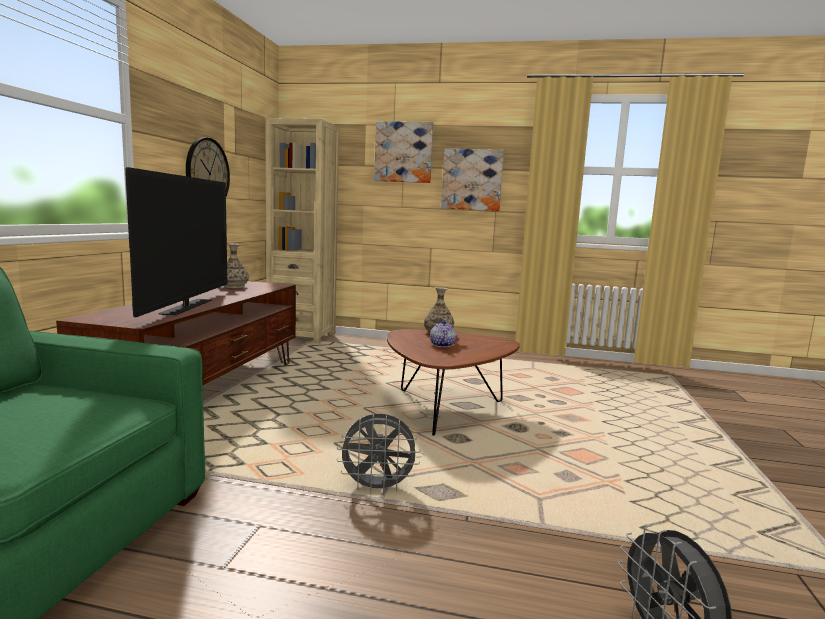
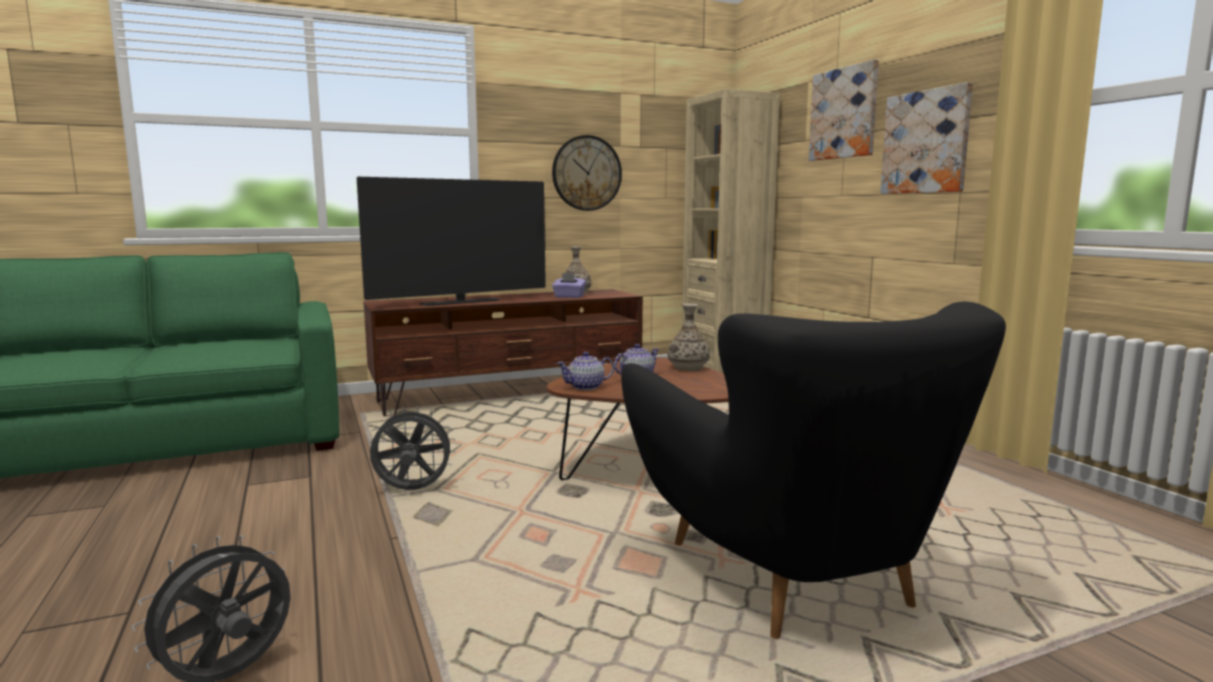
camera: 55 degrees right, 0 degrees up
(249, 291) = (569, 297): none -> purple tissue box
(378, 488) = (412, 491): grey fan -> grey fan turned 120 degrees clockwise
(448, 358) = (586, 387): none -> teapot
(624, 432) = (791, 576): none -> black armchair

